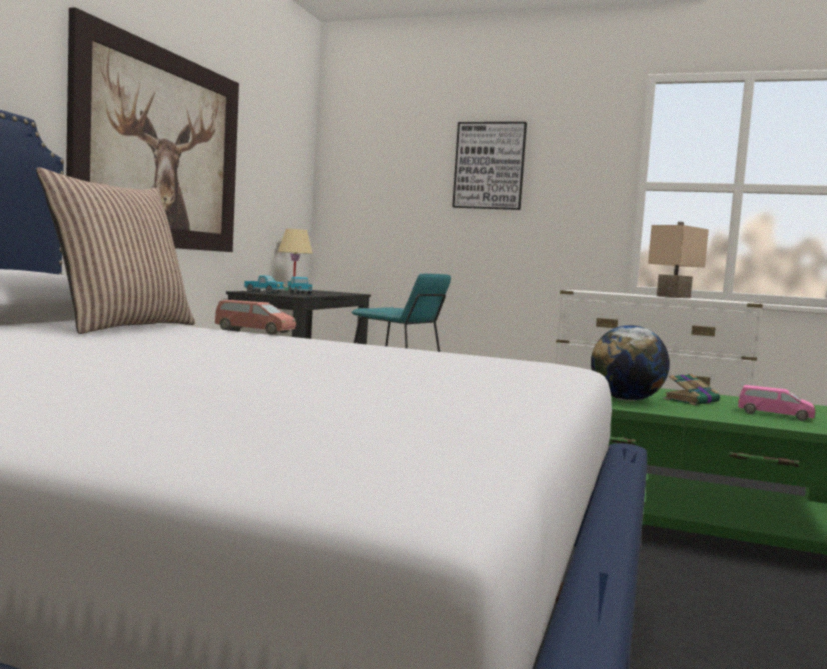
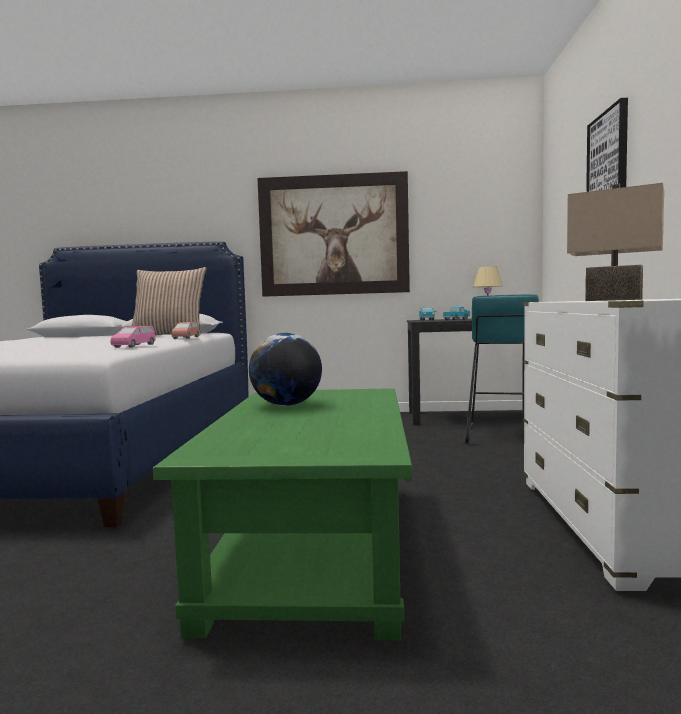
camera: 75 degrees right, 0 degrees up
(692, 400) = (323, 417): book -> none
(775, 415) = (271, 436): pink toy car -> pink toy car (134, 346)

